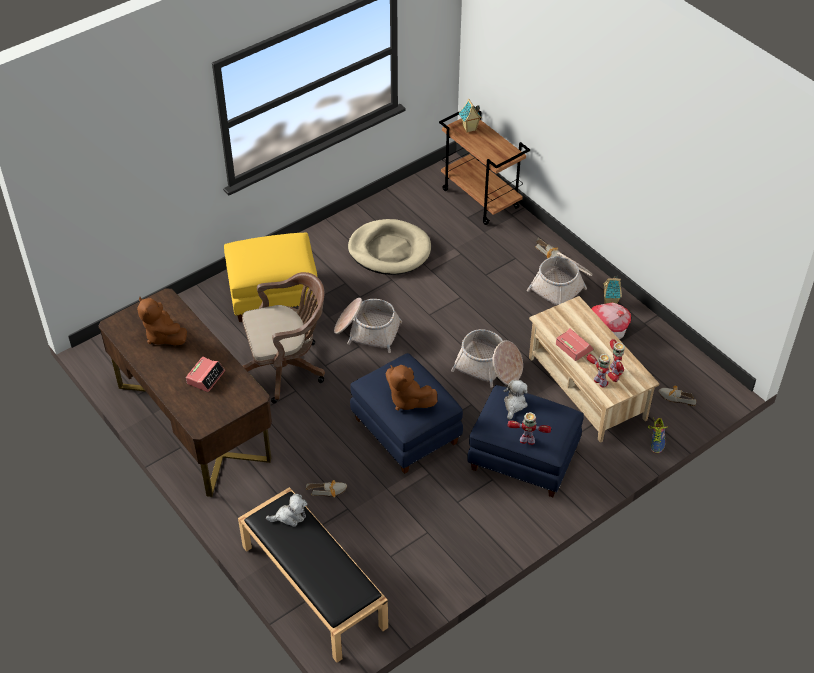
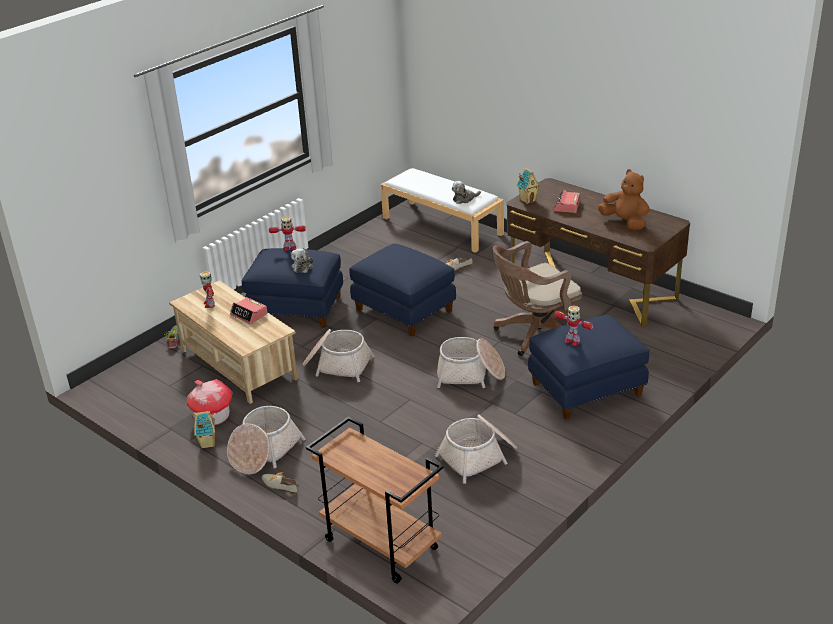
camera: 170 degrees right, 15 degrees down
(273, 296) = (586, 388): yellow ottoman -> blue ottoman
(312, 586) = (443, 226): black bench -> white bench
(389, 250) = (479, 456): beige dog bed -> basket
(407, 400) = (397, 254): brown plush toy -> none
(469, 128) = (398, 479): toy house -> toy house (528, 200)
(601, 382) = (224, 294): toy robot -> toy robot (572, 341)
(674, 397) = (151, 371): shoe -> none

